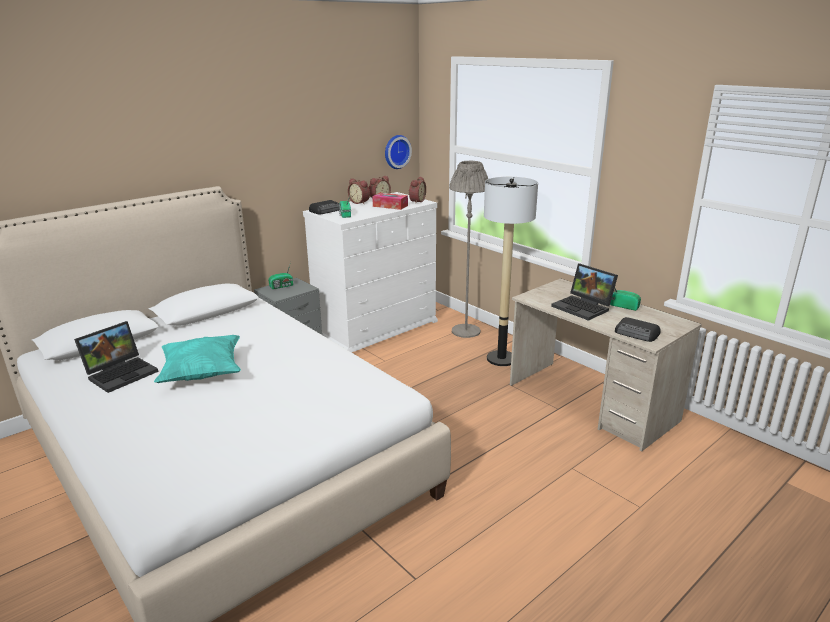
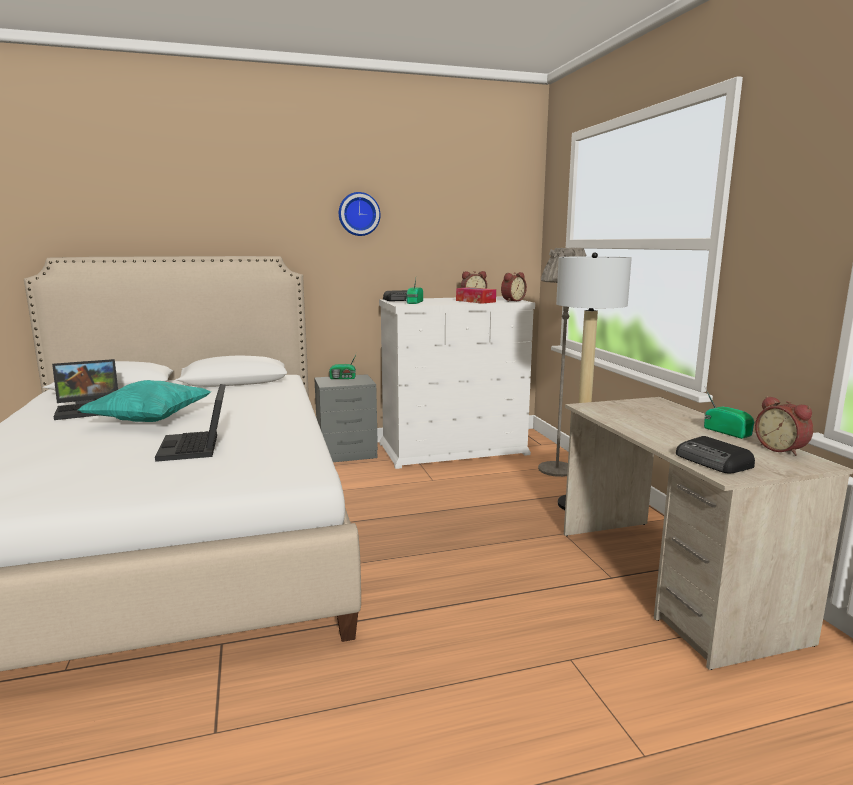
camera: 25 degrees right, 10 degrees down
(360, 202) = (448, 298): alarm clock -> alarm clock (782, 449)
(396, 151) = (508, 250): wall clock -> wall clock (359, 214)
(584, 307) = (658, 425): laptop -> laptop (197, 447)

